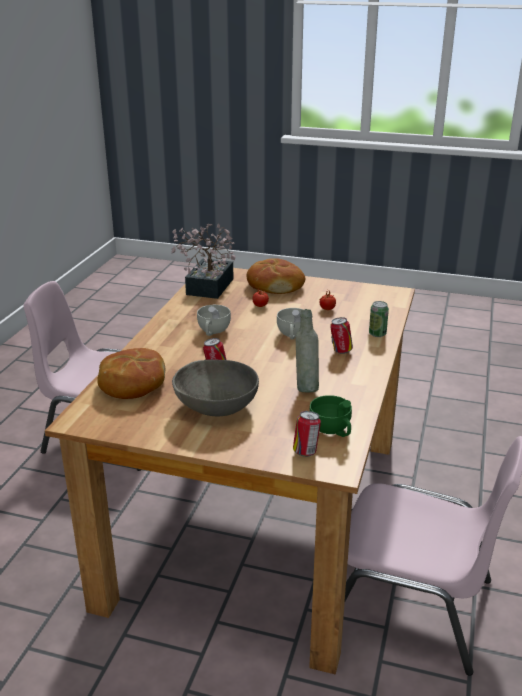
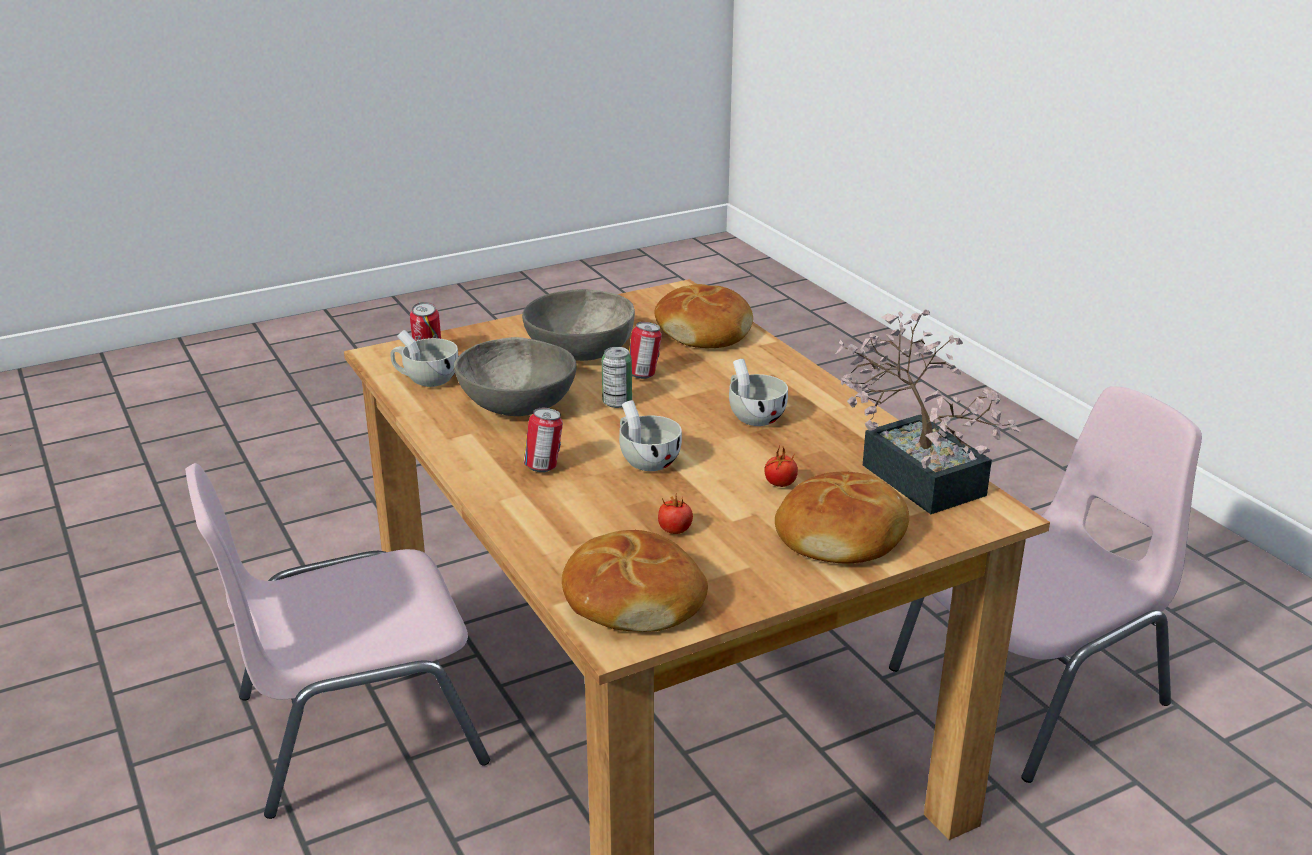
camera: 135 degrees right, 0 degrees up
(306, 387) = (517, 405): grey bottle -> grey bowl
(332, 430) = (425, 379): green cup -> white cup
(376, 298) = (632, 600): none -> bread
(377, 334) = (530, 521): can -> can (617, 402)

